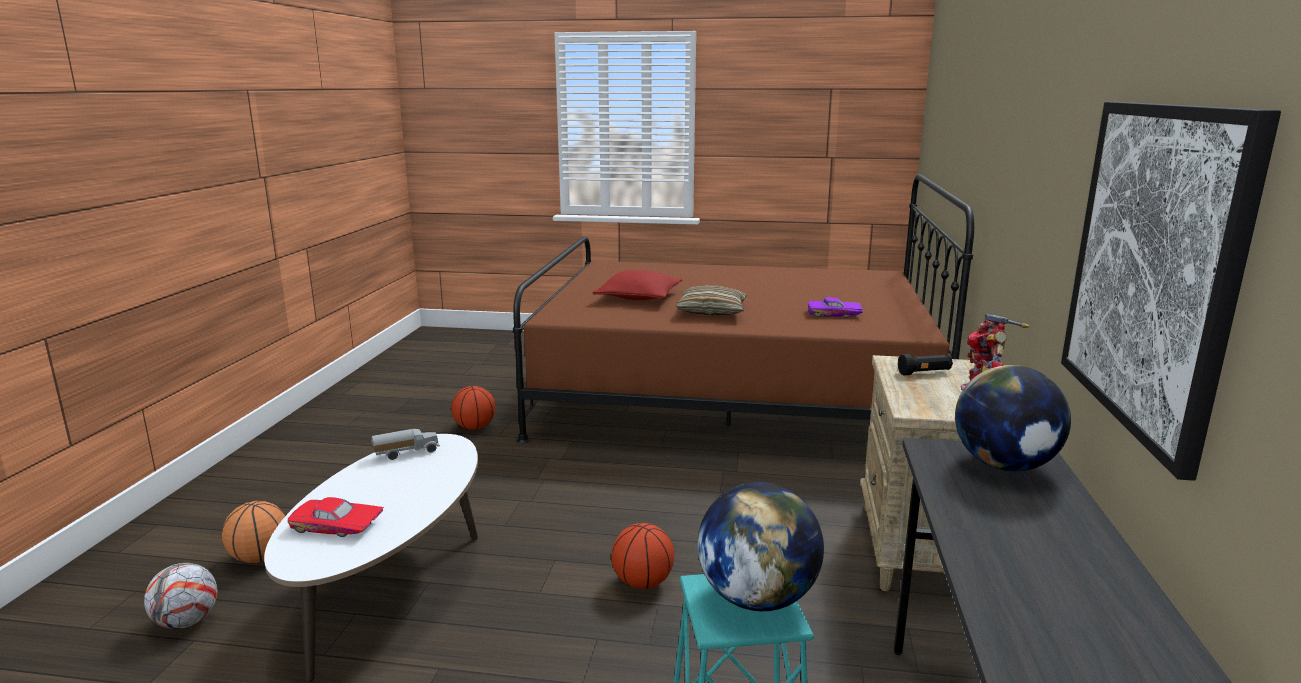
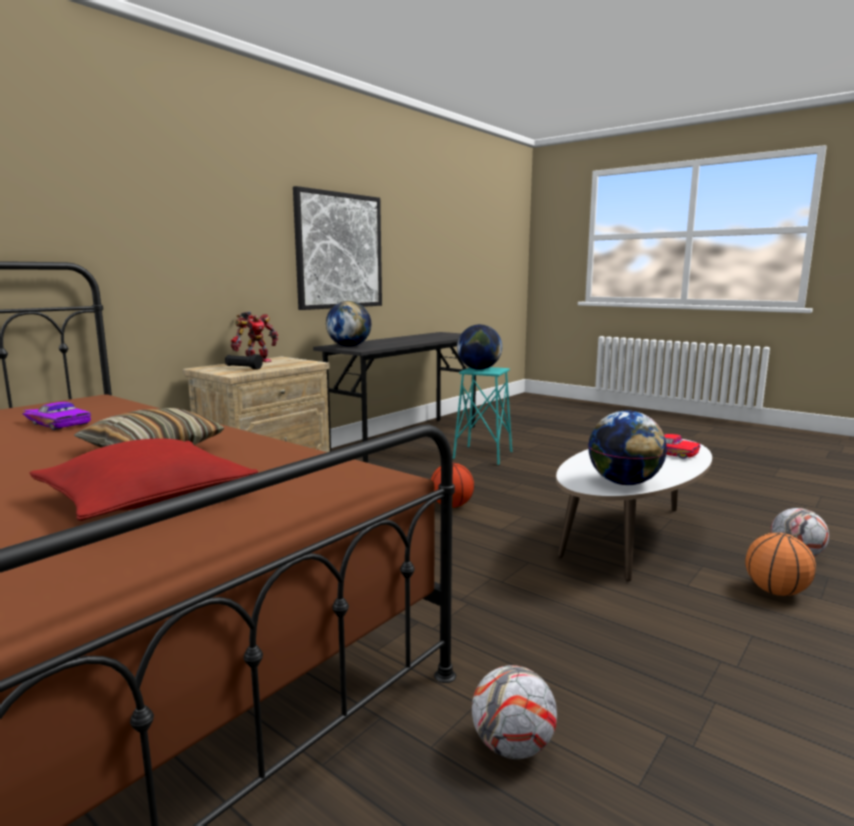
camera: 150 degrees left, 5 degrees down
(406, 453) = (624, 483): toy truck -> globe
(474, 427) = (512, 746): basketball -> football

